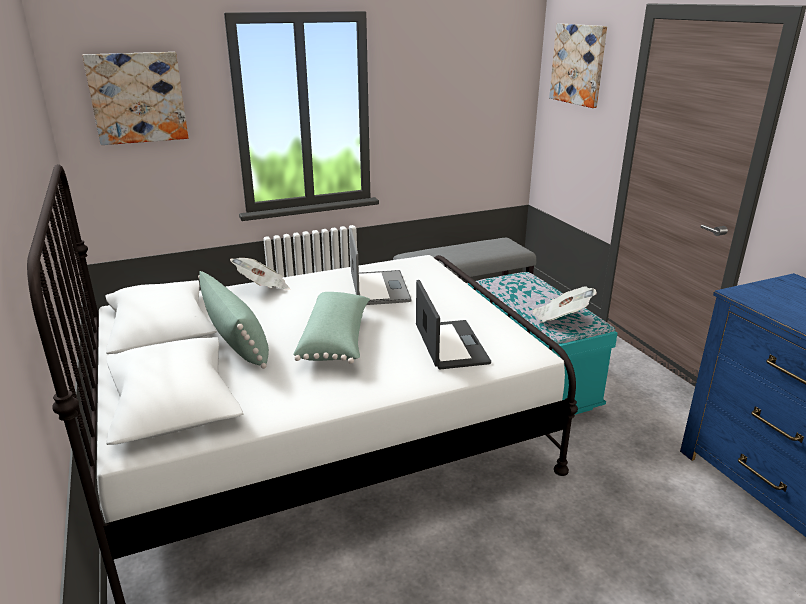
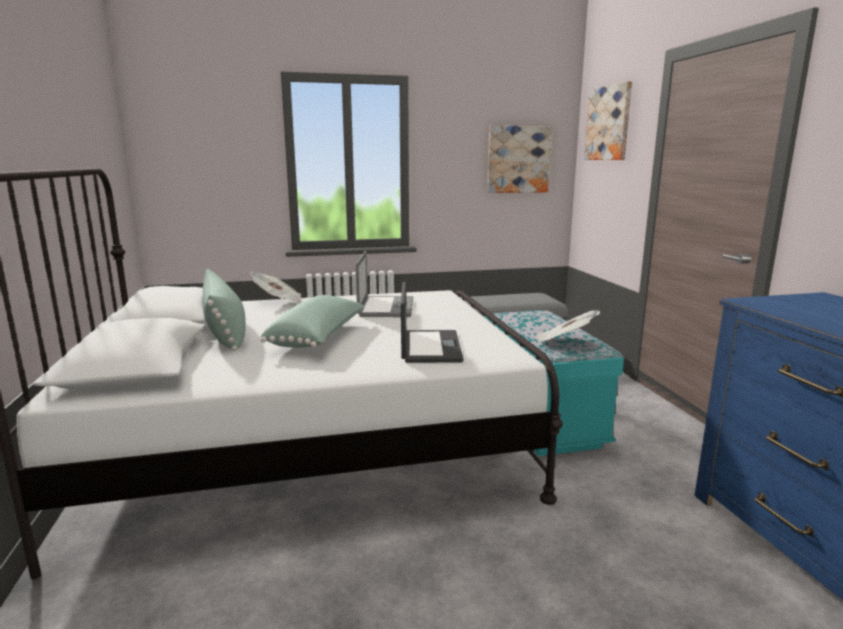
camera: 10 degrees right, 10 degrees down
(137, 98) = (201, 140): picture -> picture (518, 159)

